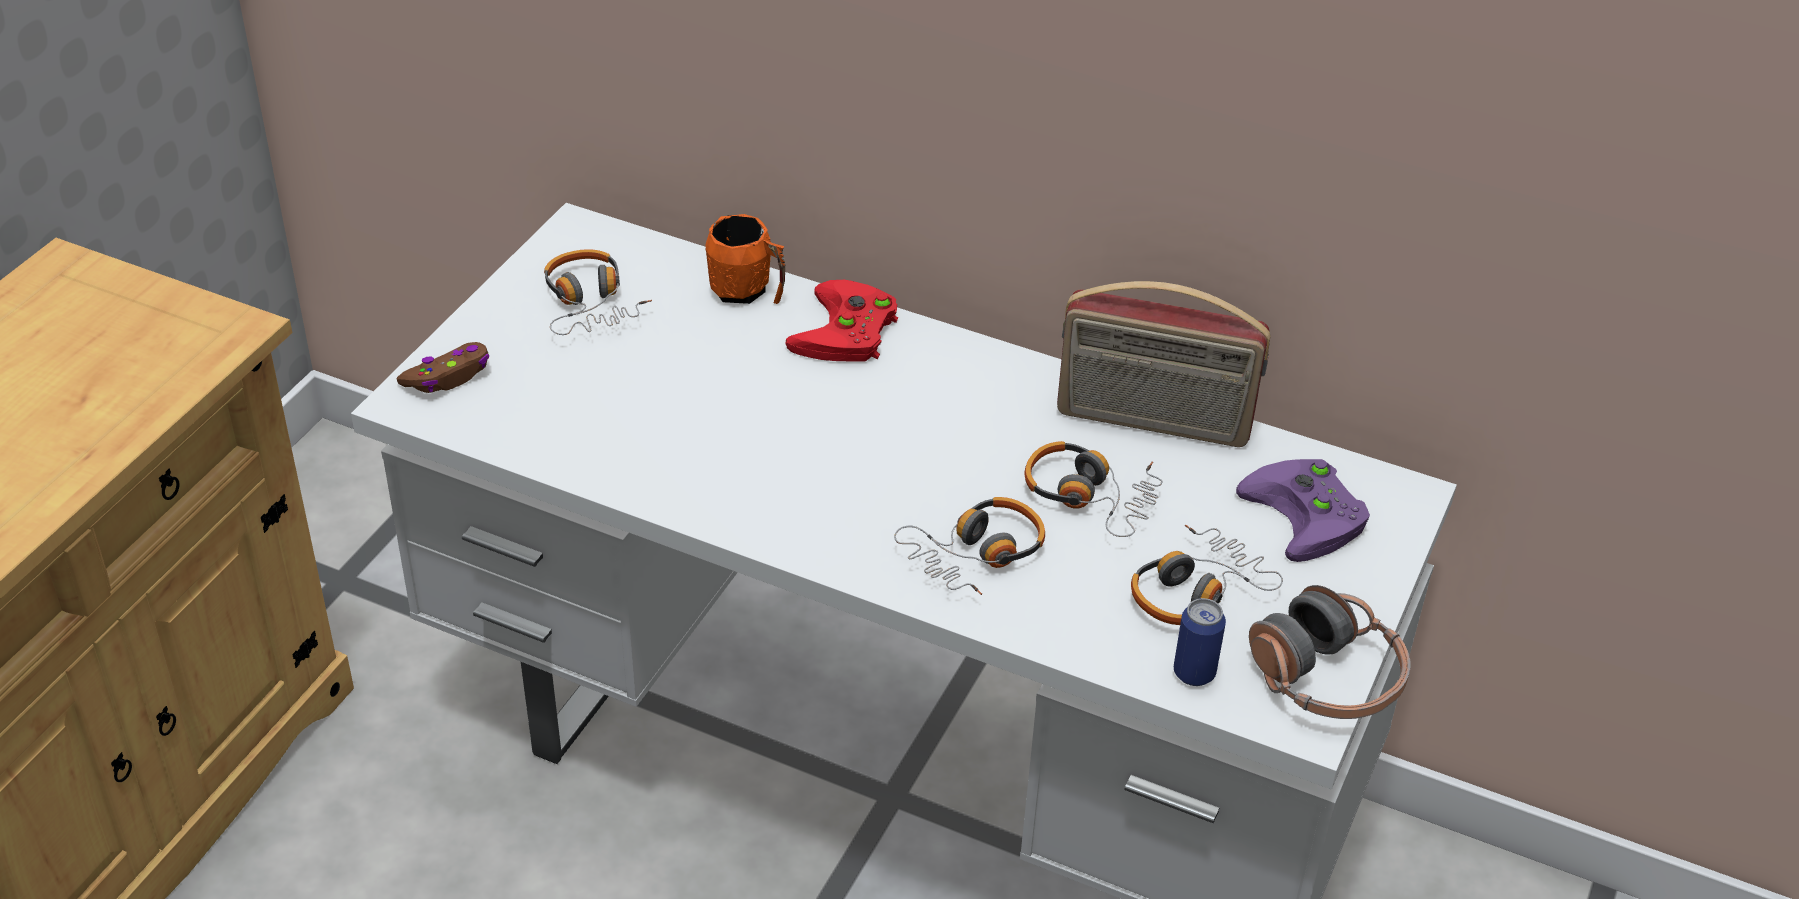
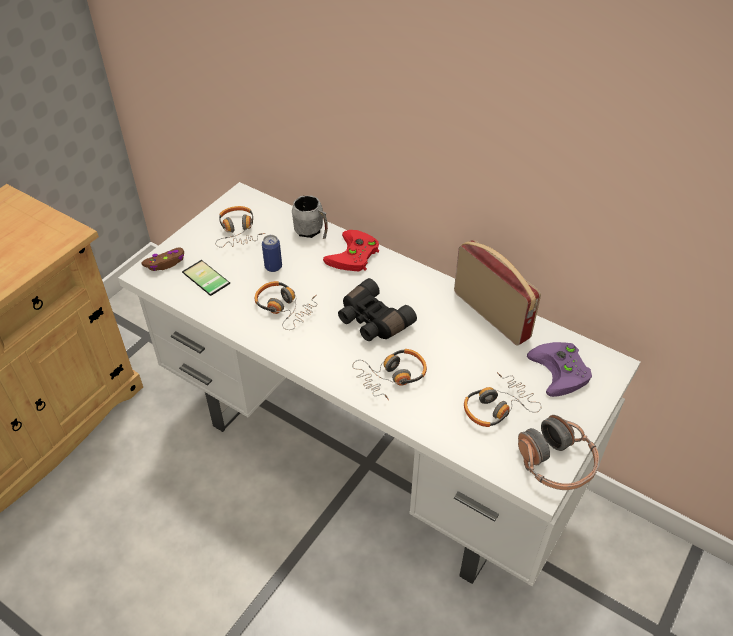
camera: 10 degrees right, 5 degrees up
(539, 402) = (203, 279): none -> phone
(748, 292) = (312, 232): orange mug -> grey mug
(913, 454) = (372, 321): none -> black binoculars
(1090, 496) = (454, 351): headphones -> headphones (285, 308)
(1153, 422) = (492, 314): radio -> radio turned 150 degrees counterclockwise
(1194, 673) = (488, 452): can -> can (273, 267)

